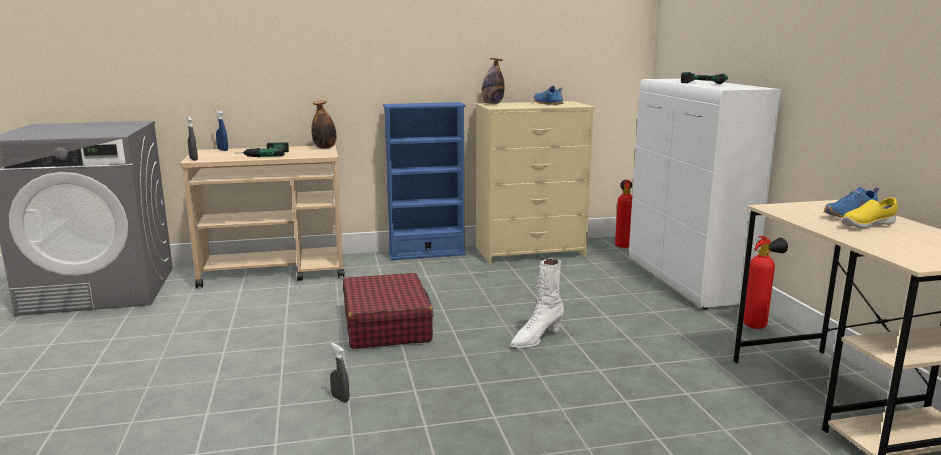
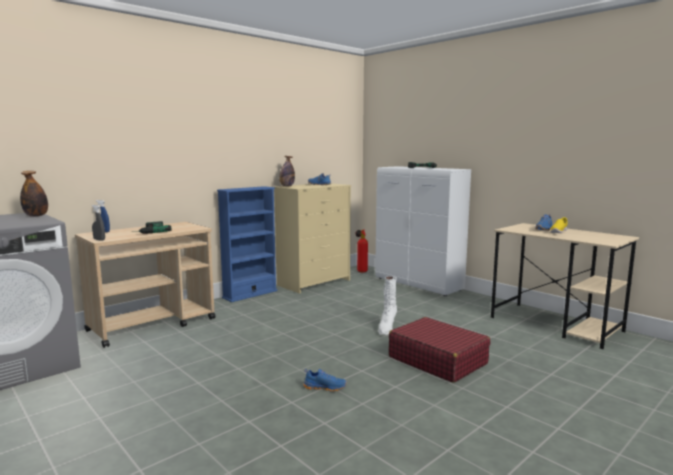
camera: 30 degrees left, 5 degrees down
(325, 148) = (184, 224): bottle -> bottle (36, 216)
(340, 399) = (325, 387): grey spray bottle -> blue shoe
(386, 325) = (289, 340): red suitcase -> red suitcase (437, 360)
(758, 325) = (478, 299): fire extinguisher -> none

